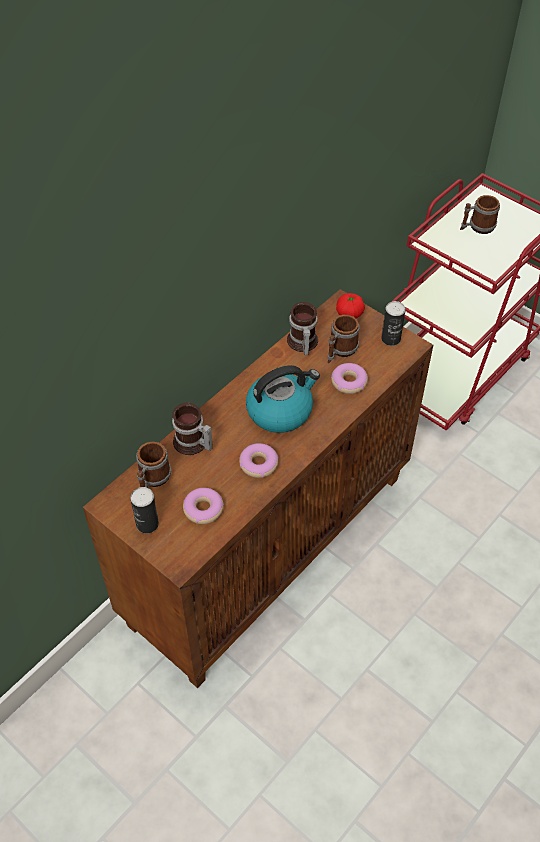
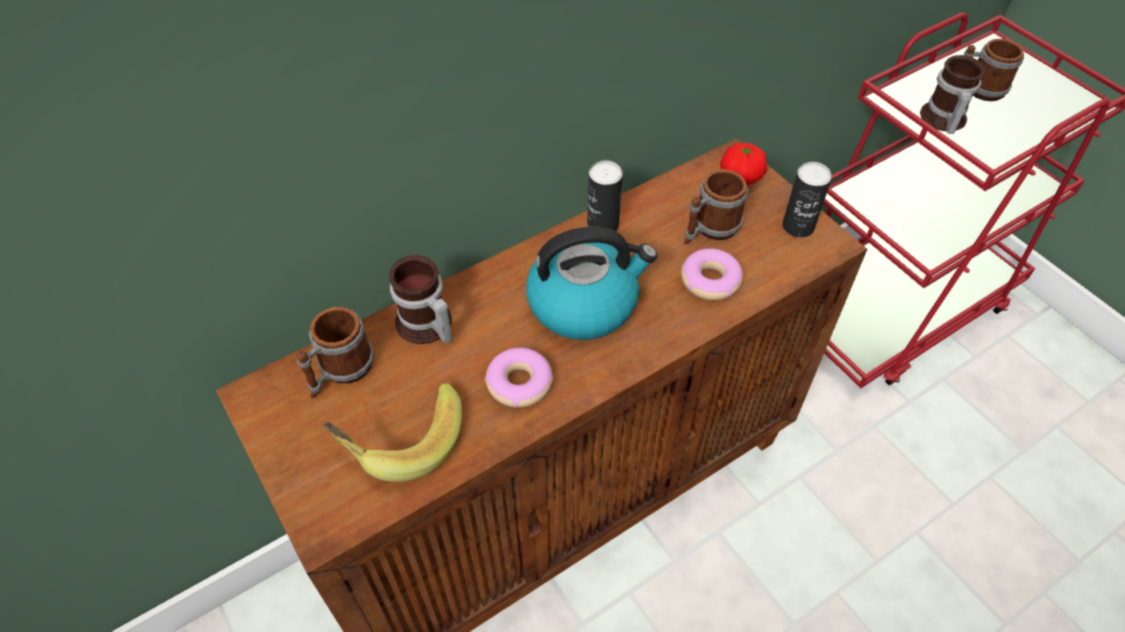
camera: 15 degrees right, 0 degrees up
(147, 524) = (301, 443): can -> can (603, 225)
(203, 509) = (401, 439): donut -> banana
(301, 343) = (651, 206): mug -> mug (941, 120)

